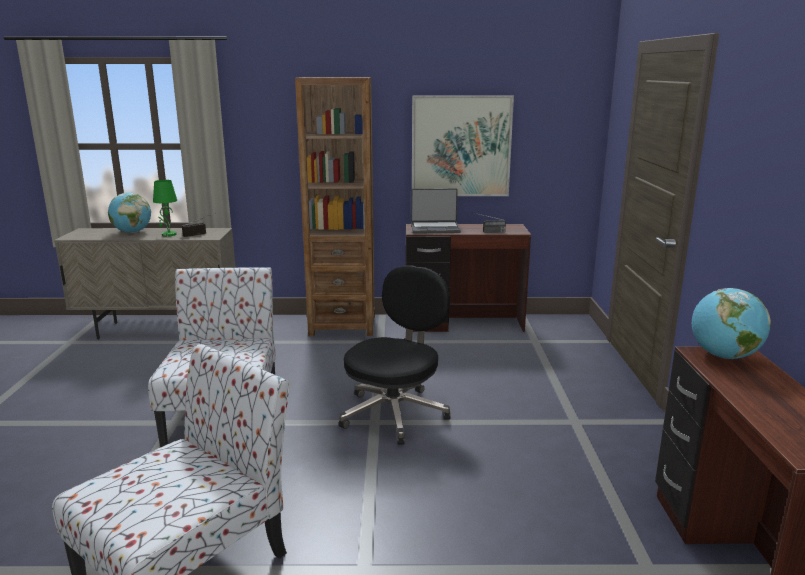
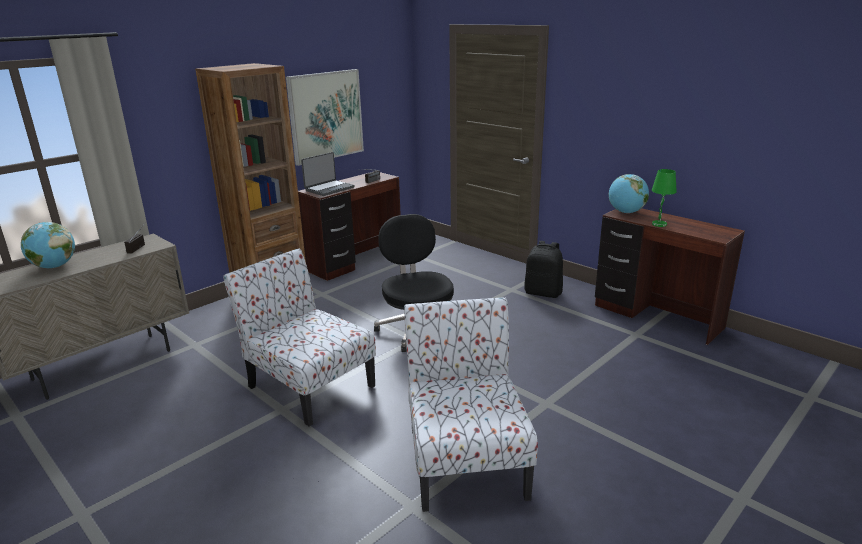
camera: 45 degrees left, 5 degrees up
(168, 234) = (106, 256): green table lamp -> green table lamp (659, 224)
(610, 444) = (543, 293): none -> black backpack

